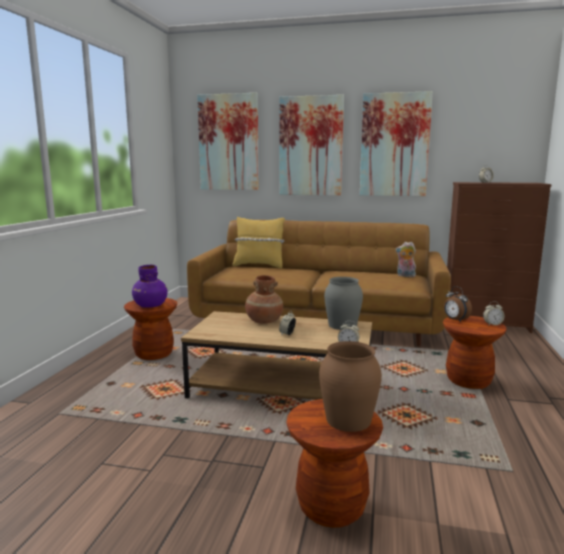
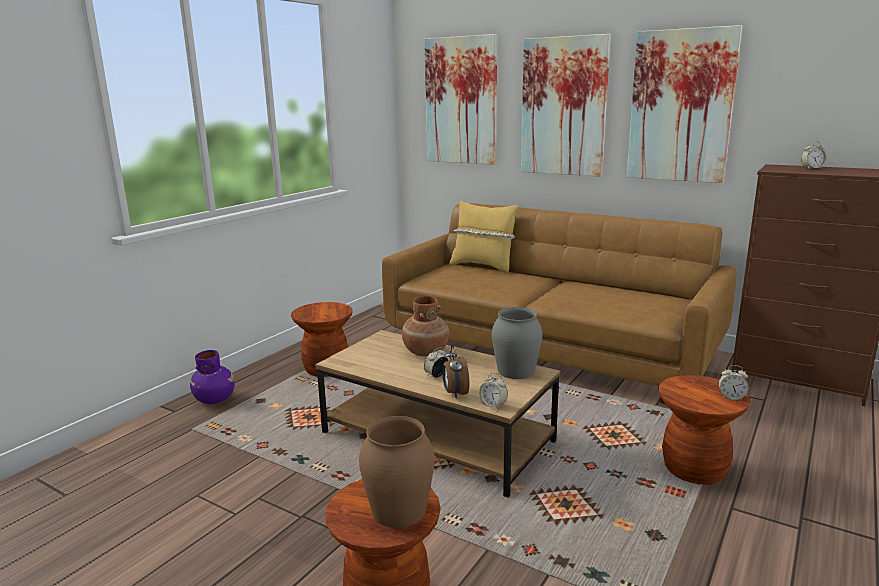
camera: 20 degrees right, 5 degrees up
(150, 306) = (319, 314): purple vase -> purple vase (215, 399)
(405, 276) = (666, 301): plush toy -> none
(455, 320) = (680, 383): alarm clock -> alarm clock (455, 393)

